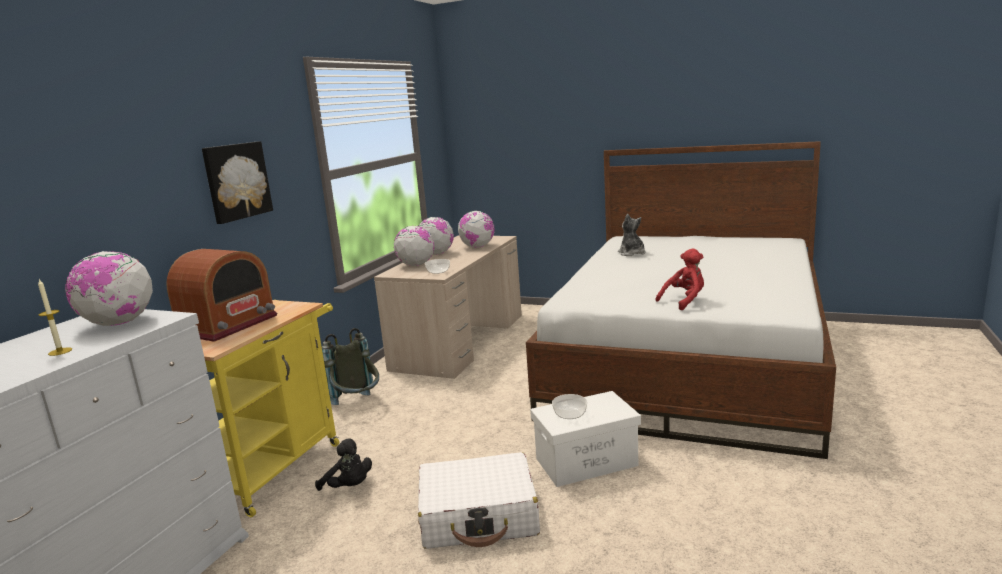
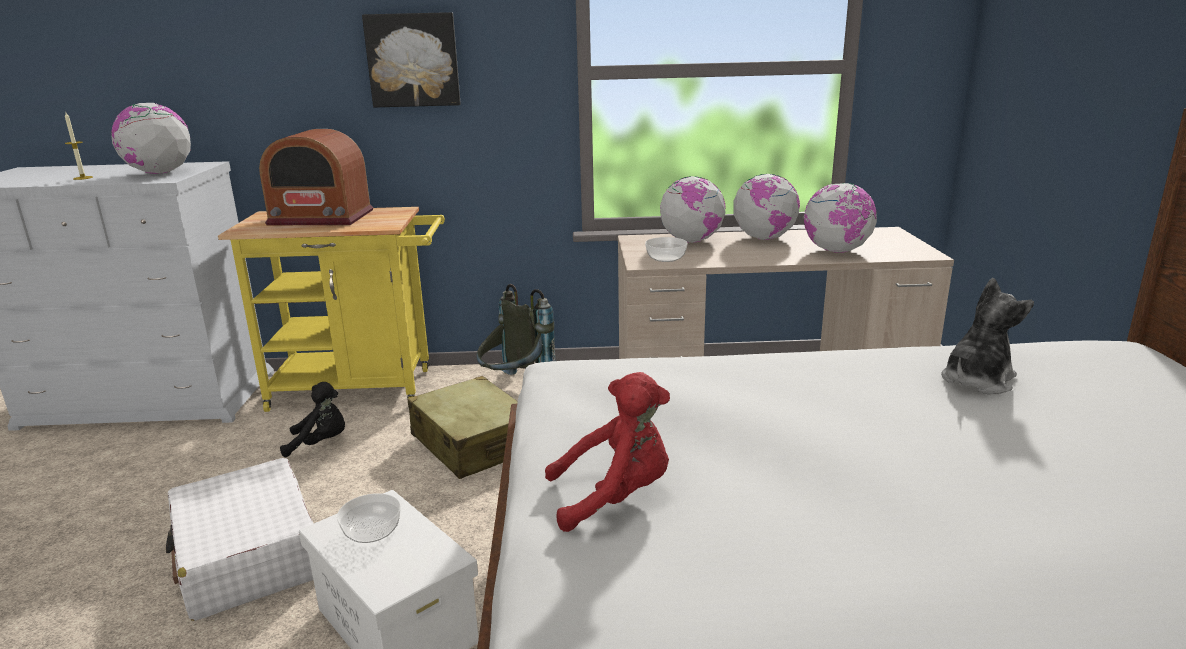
camera: 65 degrees right, 5 degrees up
(349, 487) = (320, 443): black plush toy -> black plush toy turned 105 degrees counterclockwise
(420, 426) = (473, 443): none -> beige suitcase
(684, 301) = (615, 497): red plush toy -> red plush toy turned 45 degrees counterclockwise

